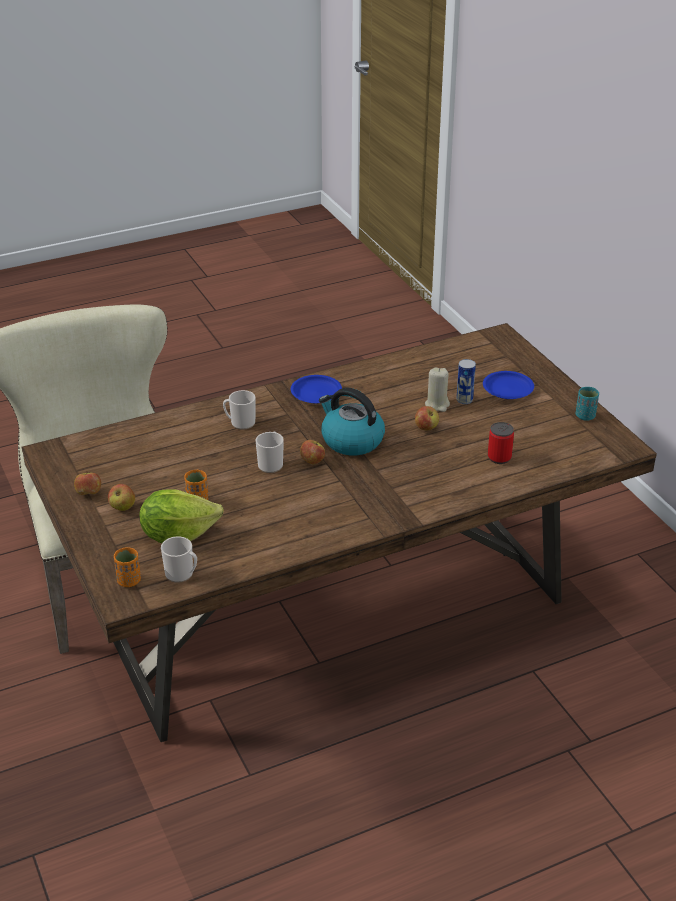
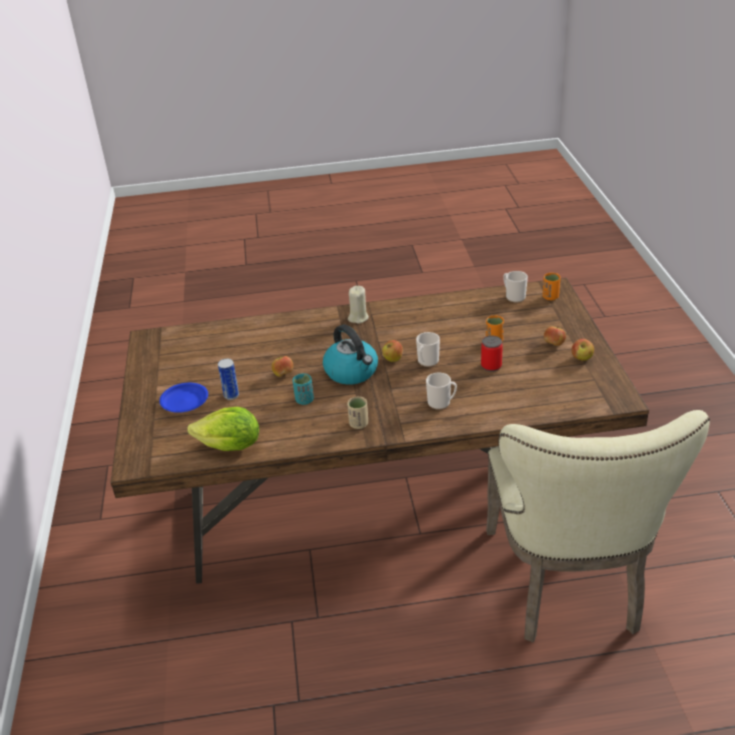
camera: 160 degrees left, 0 degrees up
(178, 534) = (513, 320): lettuce -> lettuce (230, 447)
(316, 392) = (358, 424): blue plate -> beige cup
(437, 405) = (258, 394): beige candle -> beige candle (358, 318)
(499, 457) = (246, 342): can -> can (491, 366)
(585, 416) = (148, 365): turquoise cup -> turquoise cup (304, 400)

